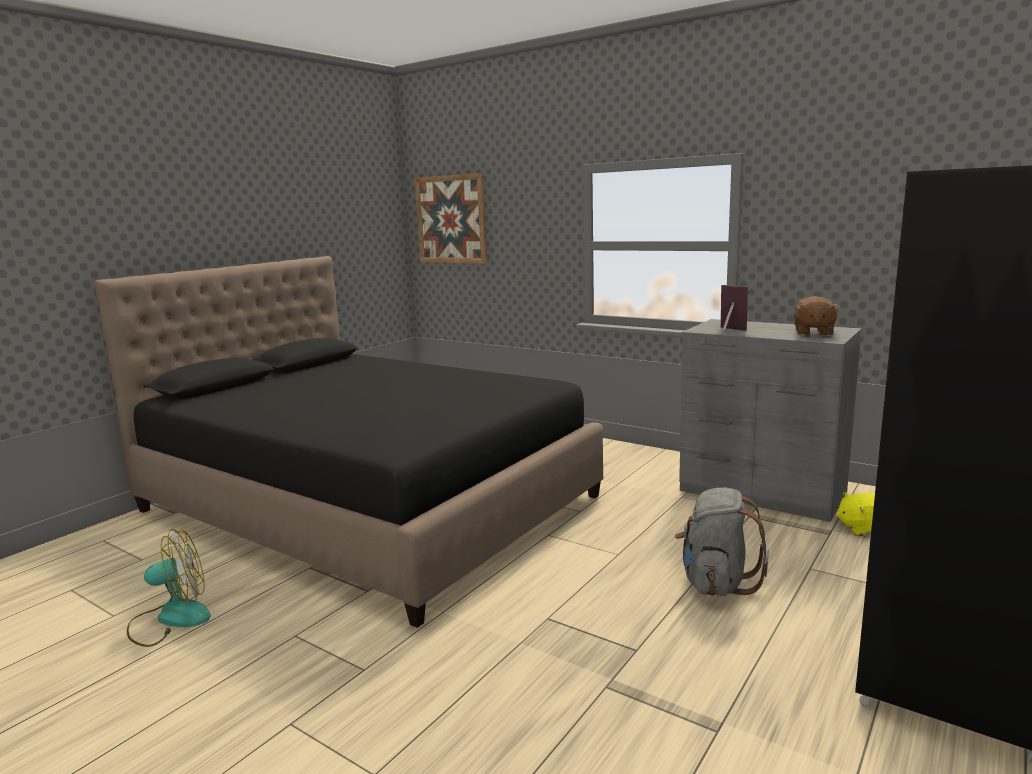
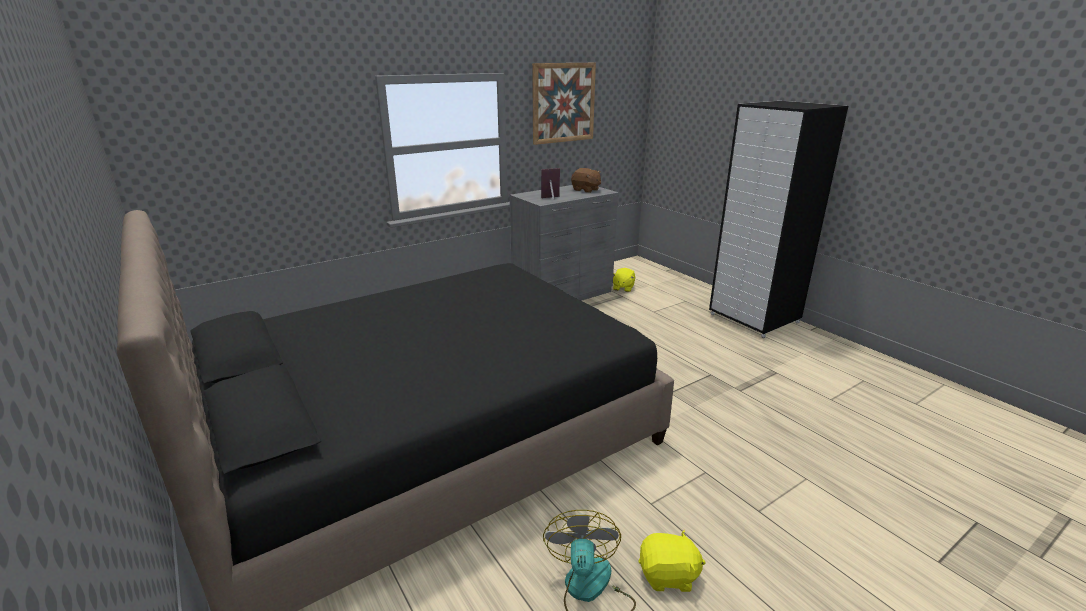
camera: 70 degrees left, 10 degrees up
(183, 661) = (668, 576): none -> yellow plush toy
(451, 219) = (199, 137): picture -> picture (563, 103)
(716, 582) = (655, 336): grey backpack -> none

